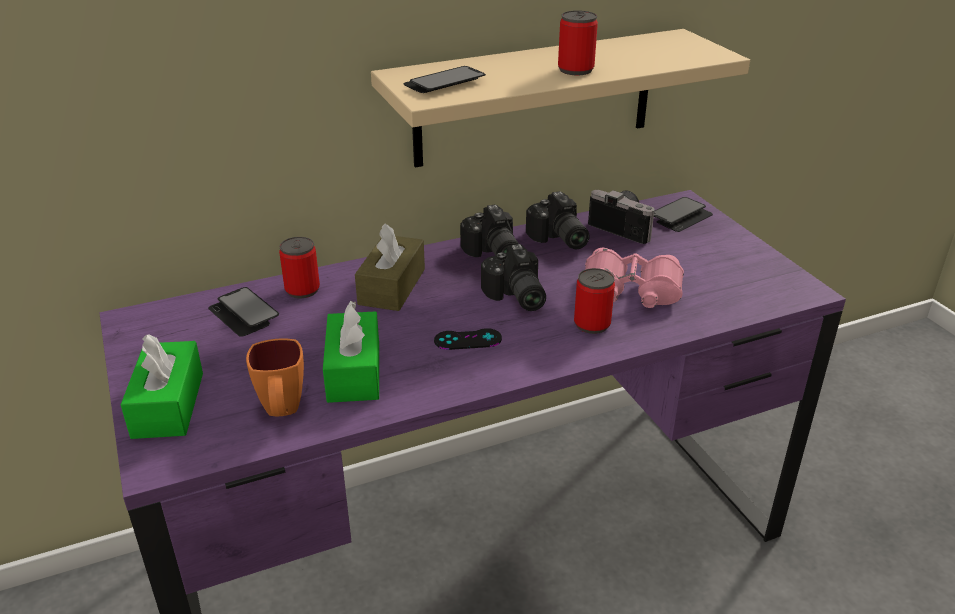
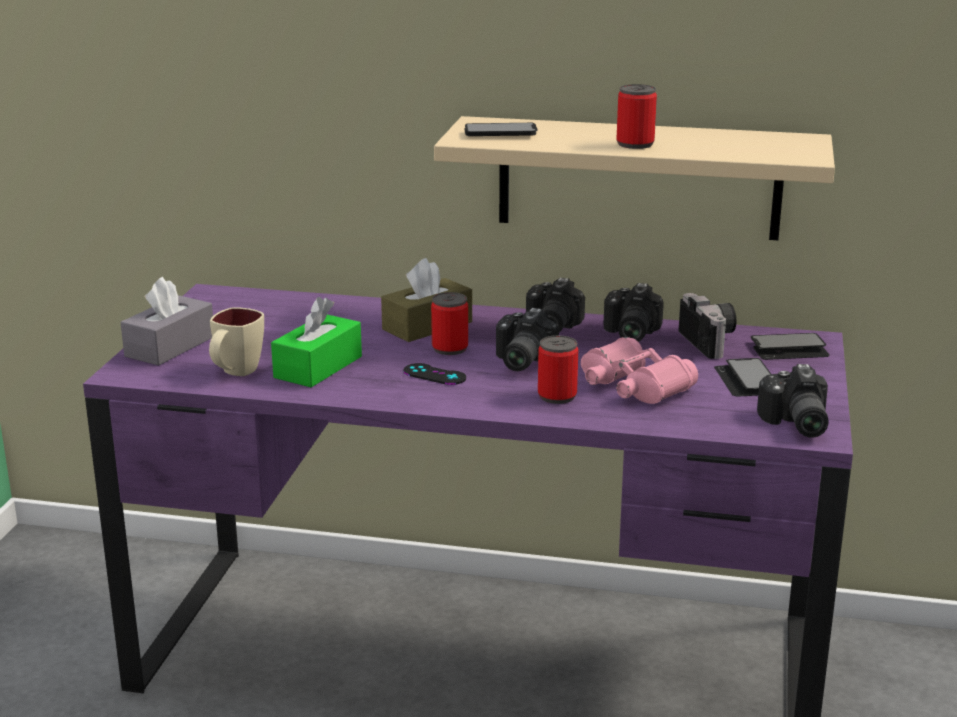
camera: 35 degrees right, 10 degrees down
(168, 405) = (170, 346): green tissue box -> grey tissue box
(243, 314) = (290, 311): phone -> phone (746, 380)
(282, 413) = (235, 373): orange mug -> beige mug
(302, 290) = (354, 309): can -> can (450, 348)
(778, 285) = (794, 424): none -> camera

